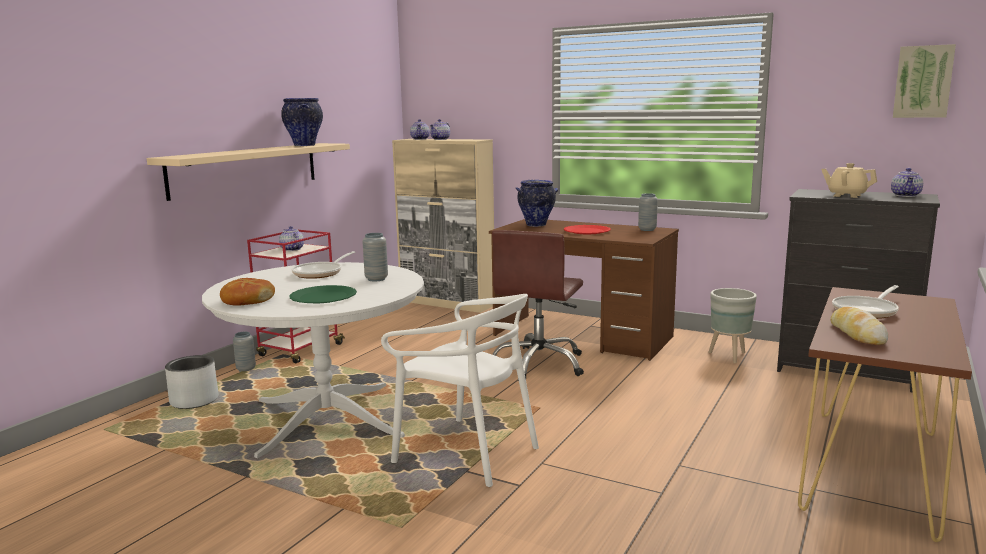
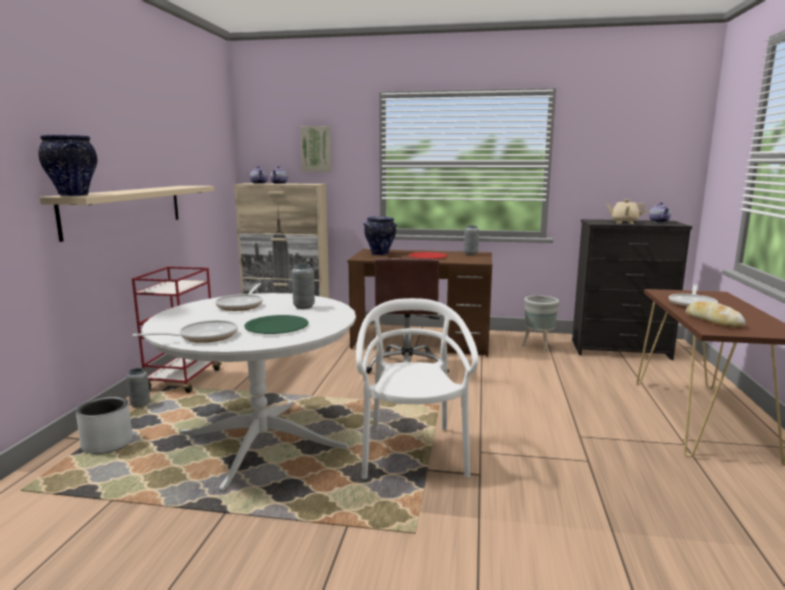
camera: 20 degrees left, 0 degrees up
(247, 300) = (203, 337): bread -> frying pan
(291, 249) = (173, 285): teapot -> none
(304, 145) = (176, 187): vase -> vase (73, 195)
(467, 452) = (413, 453): white chair -> white chair turned 105 degrees counterclockwise
(923, 82) = (659, 142): picture -> picture (316, 149)

